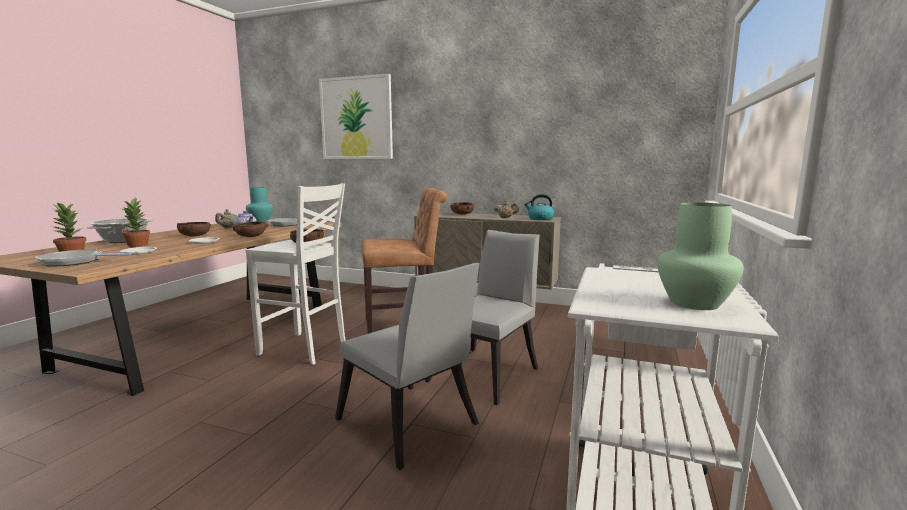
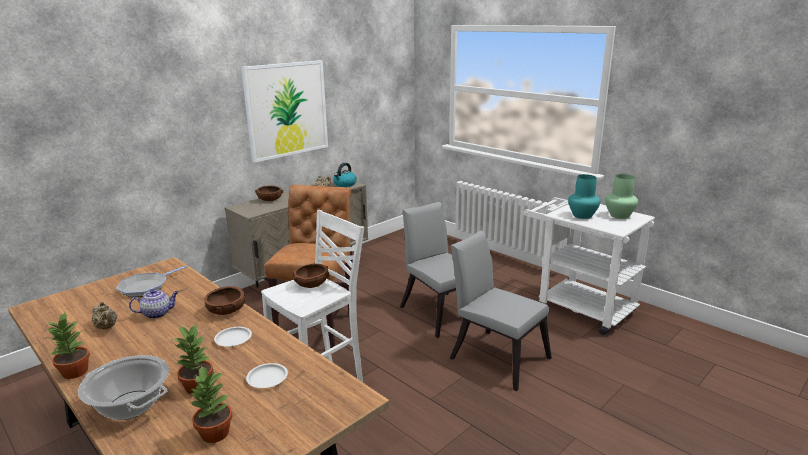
camera: 65 degrees left, 10 degrees up
(75, 262) = (293, 417): frying pan -> none
(171, 231) = (74, 372): none -> potted plant
(194, 236) = (162, 349): brown bowl -> none
(260, 220) = (63, 304): turquoise vase -> turquoise vase (582, 215)
(356, 118) = (92, 110): picture -> picture (286, 109)
(410, 427) = (495, 355): grey chair -> grey chair turned 120 degrees counterclockwise

